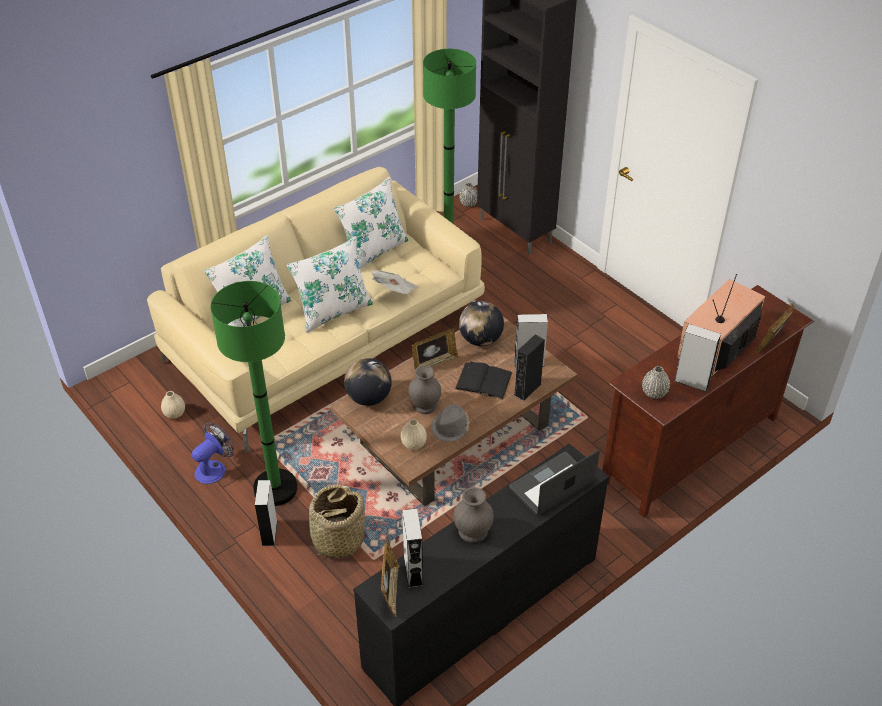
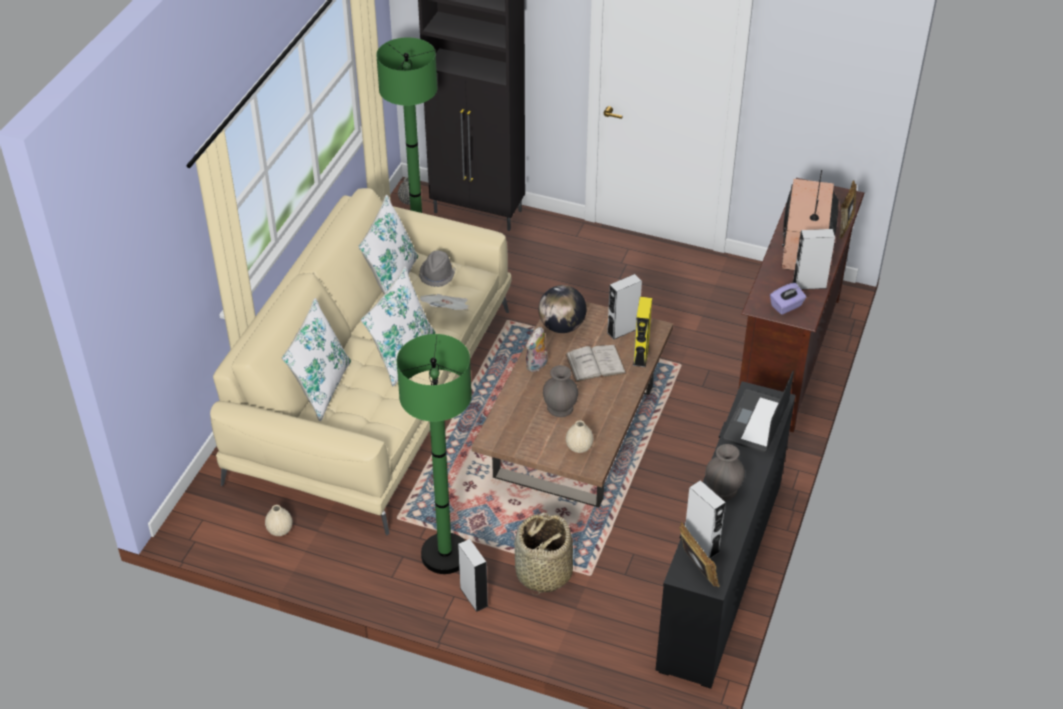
camera: 30 degrees left, 0 degrees up
(214, 468) = (368, 563): fan -> none
(368, 398) = (502, 423): globe -> none
(434, 363) = (537, 366): picture frame -> plush toy
(451, 427) = (600, 418): grey hat -> grey hat (437, 274)
(483, 381) = (595, 363): black book -> white book
(527, 389) = (641, 355): black speaker -> yellow speaker
(654, 393) = (786, 306): grey vase -> purple tissue box

